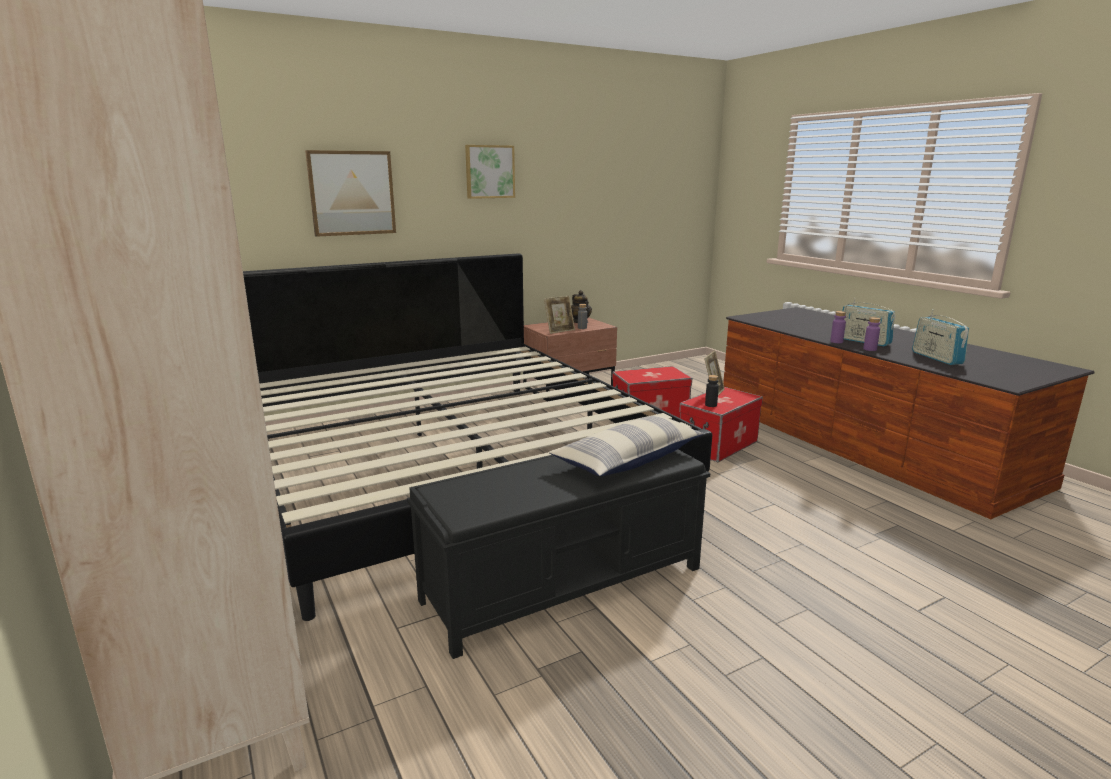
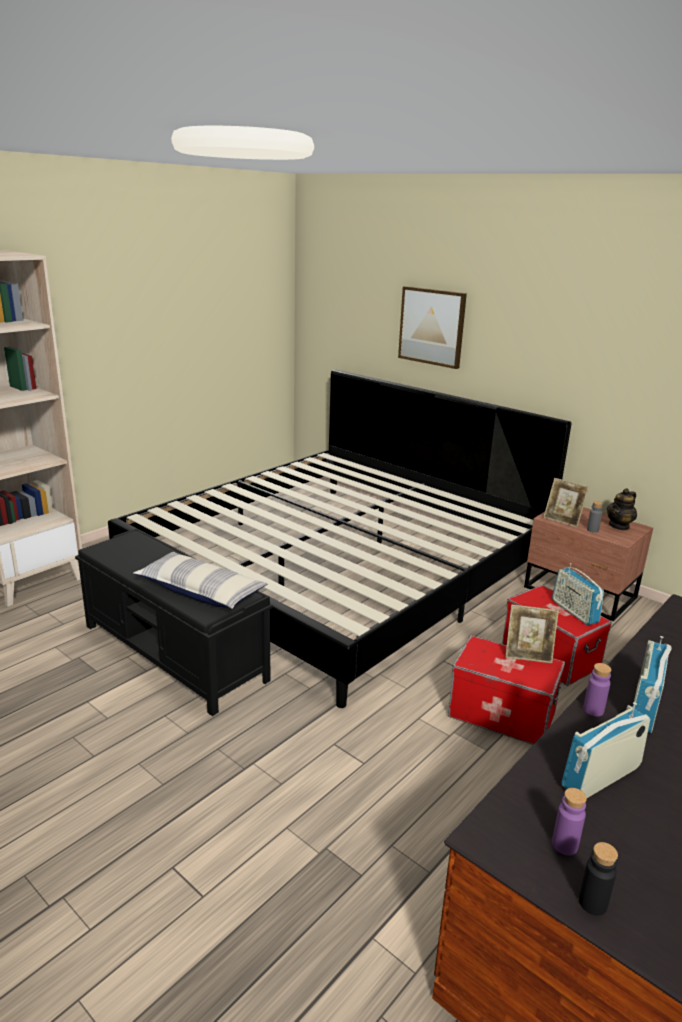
camera: 70 degrees right, 5 degrees up
(489, 171) = (561, 325): picture -> none
(657, 371) = (574, 611): none -> radio
(711, 405) = (480, 656): black bottle -> black bottle (592, 903)
(836, 342) = (612, 681): purple bottle -> purple bottle (564, 845)

